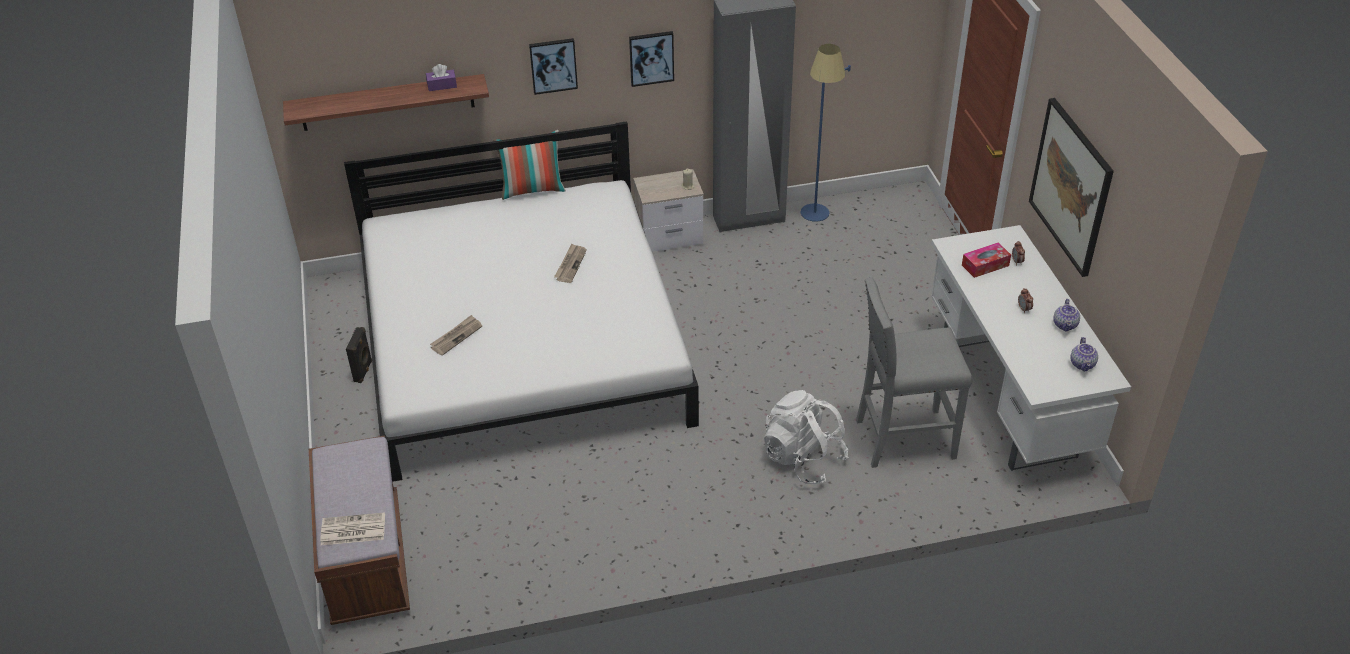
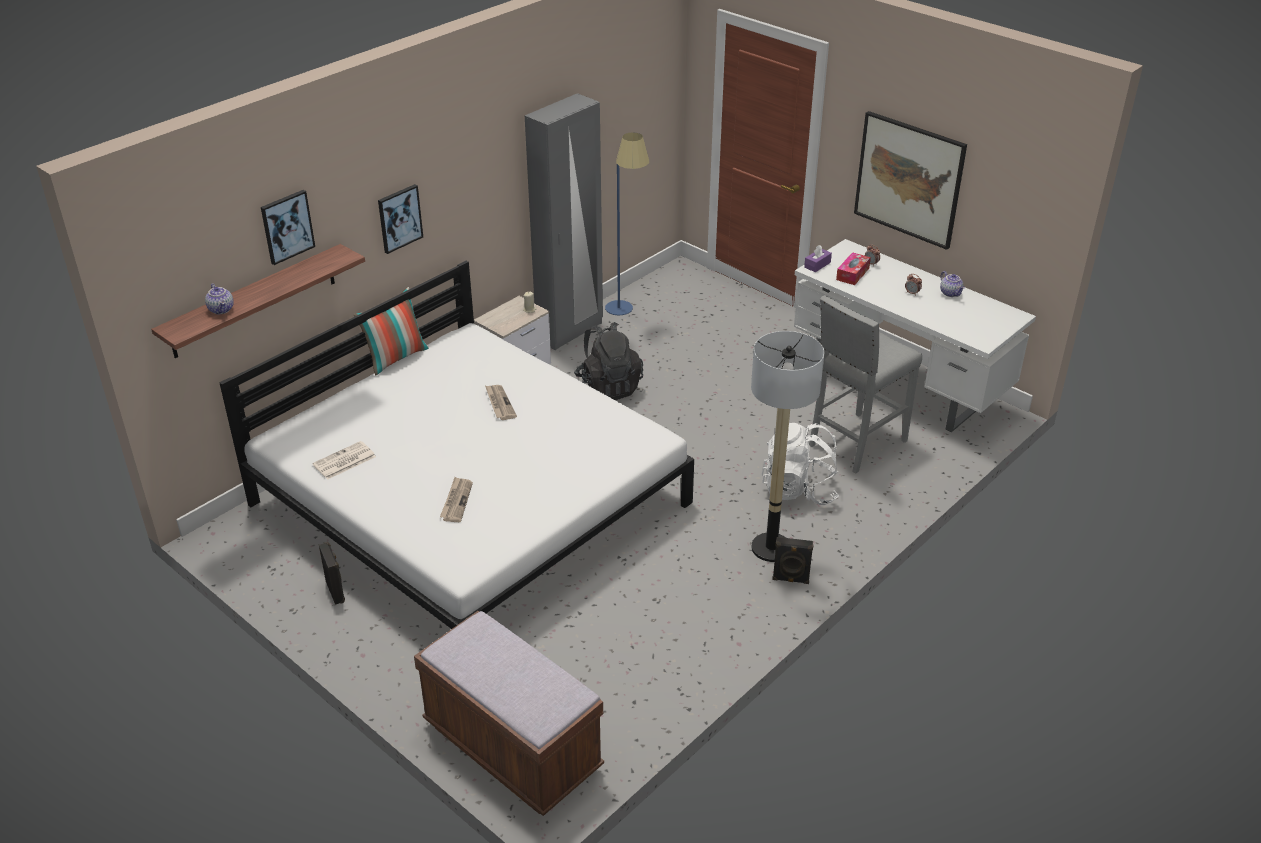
camera: 35 degrees left, 5 degrees down
(352, 530) = (541, 699): newspaper -> newspaper (344, 461)
(442, 85) = (310, 265): purple tissue box -> purple tissue box (817, 265)
(651, 58) = (478, 189): picture -> picture (287, 226)
(711, 537) = (790, 580): none -> black speaker
(724, 500) = (771, 548): none -> floor lamp
(732, 286) = (609, 386): none -> black backpack
(1083, 364) = (991, 314): teapot -> teapot (222, 309)

